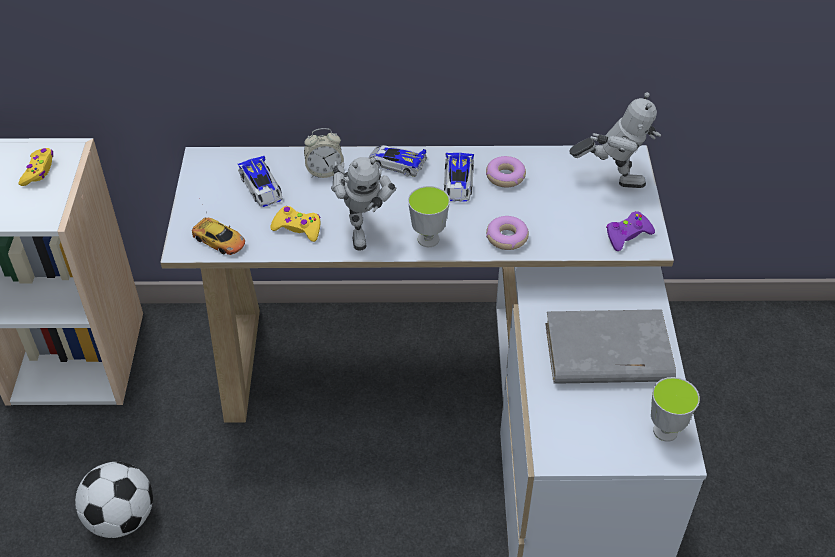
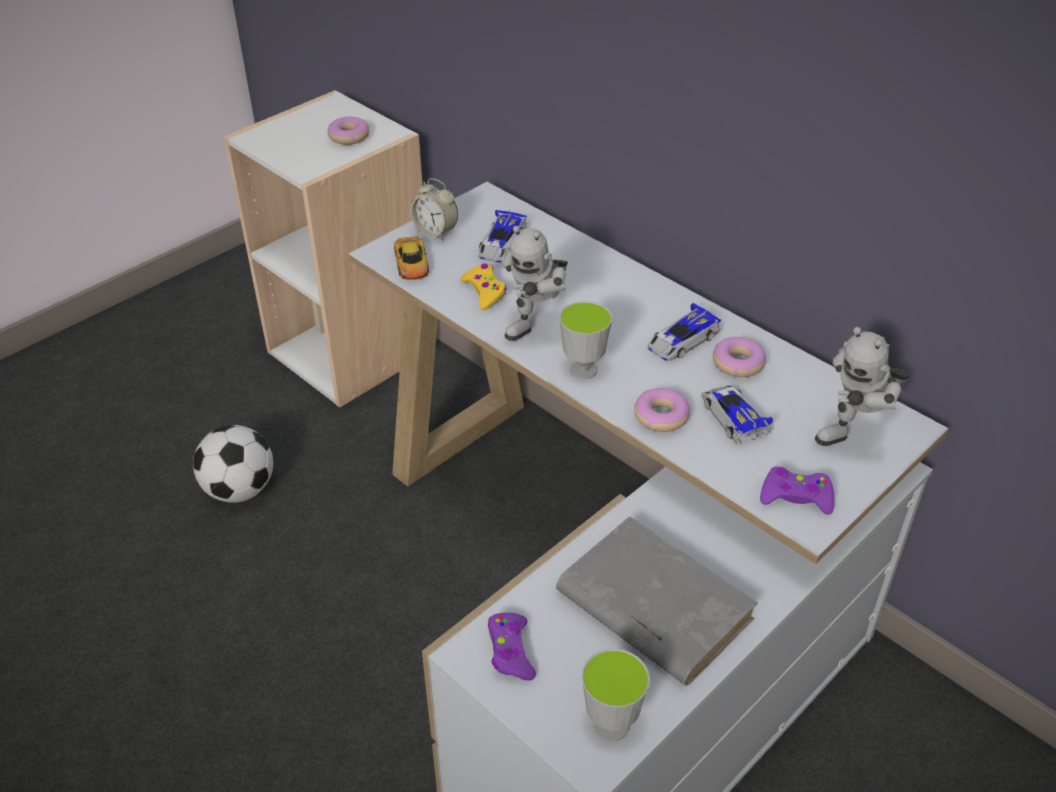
camera: 45 degrees right, 5 degrees down
(38, 171) = (349, 136): yellow game controller -> donut
(324, 171) = (571, 261): alarm clock -> alarm clock (435, 232)
(396, 163) = (645, 291): toy car -> toy car (733, 416)
(572, 436) = (510, 651): none -> purple game controller
(612, 178) = (856, 434): toy robot -> toy robot turned 90 degrees clockwise

